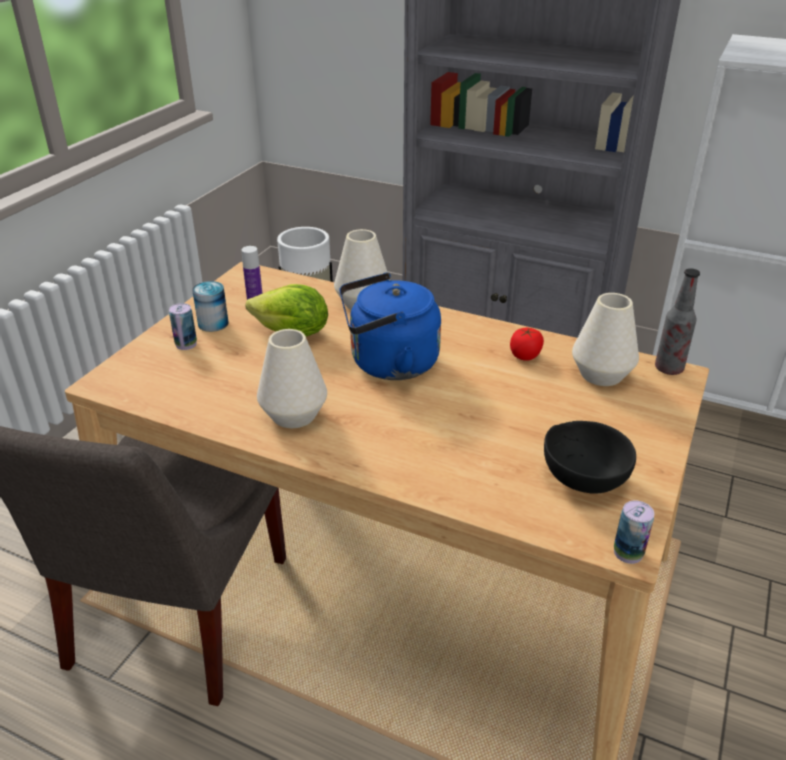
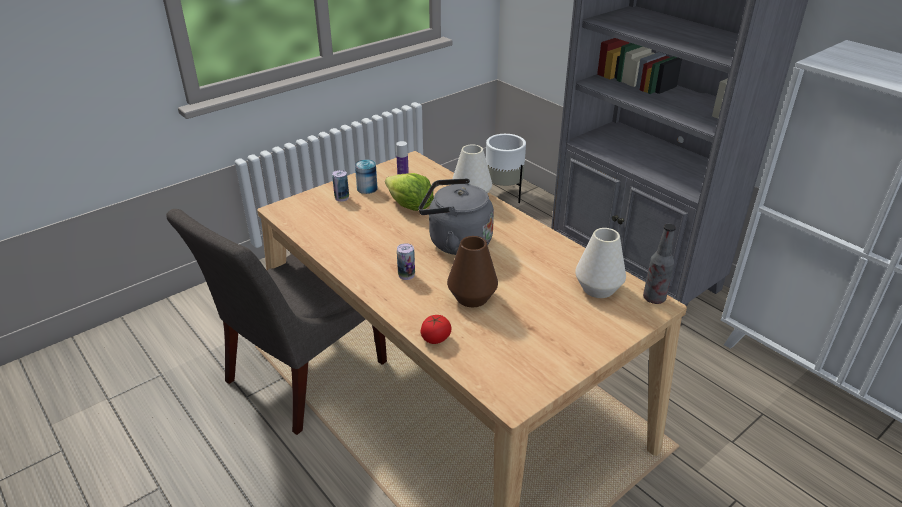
camera: 25 degrees right, 0 degrees up
(294, 415) = (372, 258): white vase -> none
(388, 364) = (455, 242): blue kettle -> grey kettle
(466, 429) = (472, 297): none -> brown vase
(525, 355) = (553, 261): tomato -> tomato (435, 338)
(583, 477) = (523, 350): black bowl -> none
(628, 553) = (511, 405): can -> can (406, 275)

